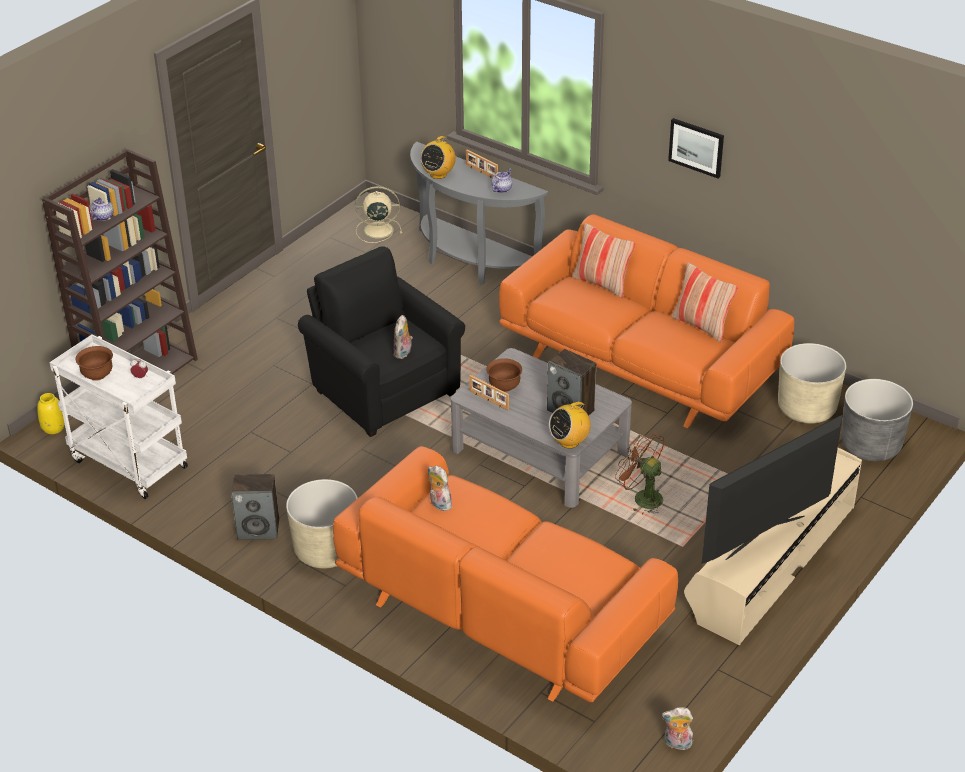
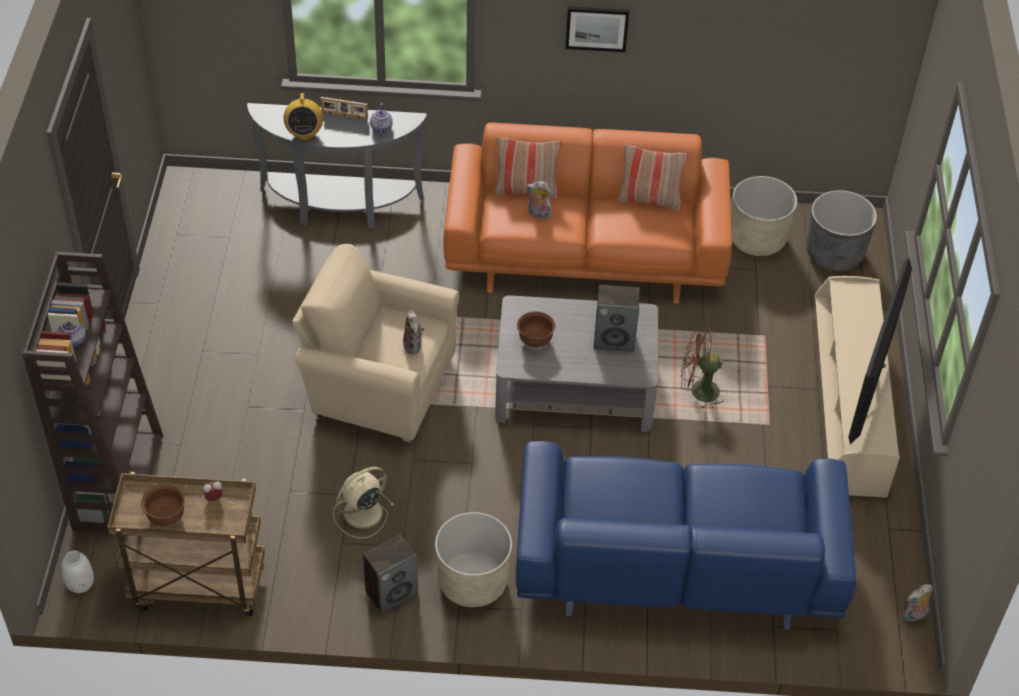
camera: 35 degrees left, 10 degrees up
(53, 427) = (80, 583): yellow vase -> white vase
(127, 463) = (196, 586): white cart -> brown cart
(377, 230) = (217, 207): beige fan -> beige fan (361, 513)
(383, 389) = (377, 385): black armchair -> beige armchair
(438, 504) = (587, 493): plush toy -> plush toy (538, 214)
(488, 400) = (534, 362): picture frame -> none
(501, 610) = (675, 563): orange sofa -> blue sofa
(569, 442) = (640, 373): radio -> none

